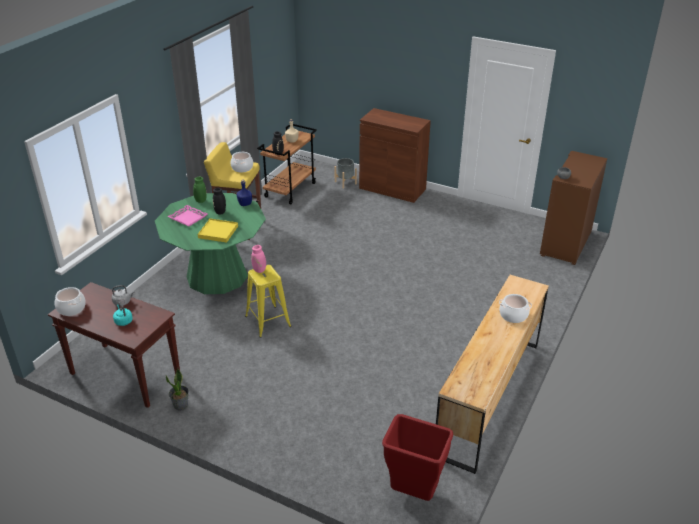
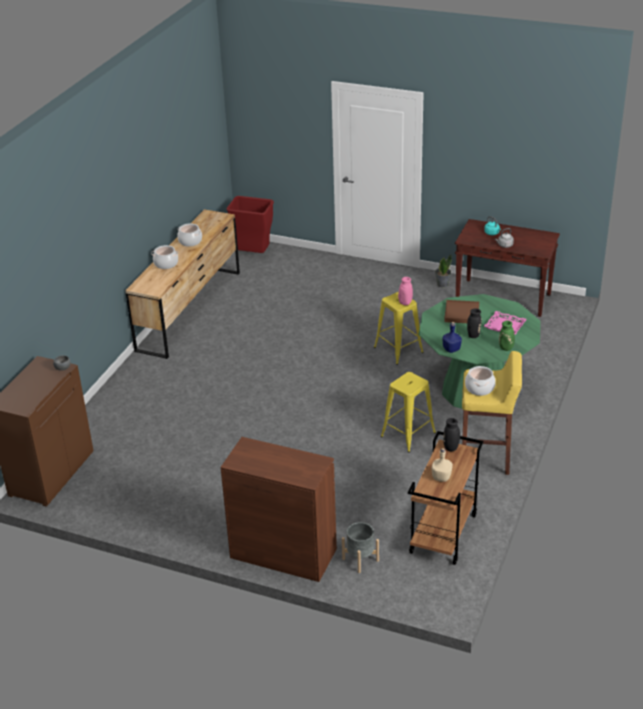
camera: 175 degrees right, 0 degrees up
(71, 308) = (543, 238): cooking pot -> cooking pot (190, 241)
(218, 232) = (462, 314): yellow tray -> brown tray
(289, 247) = (408, 434): none -> yellow stool

